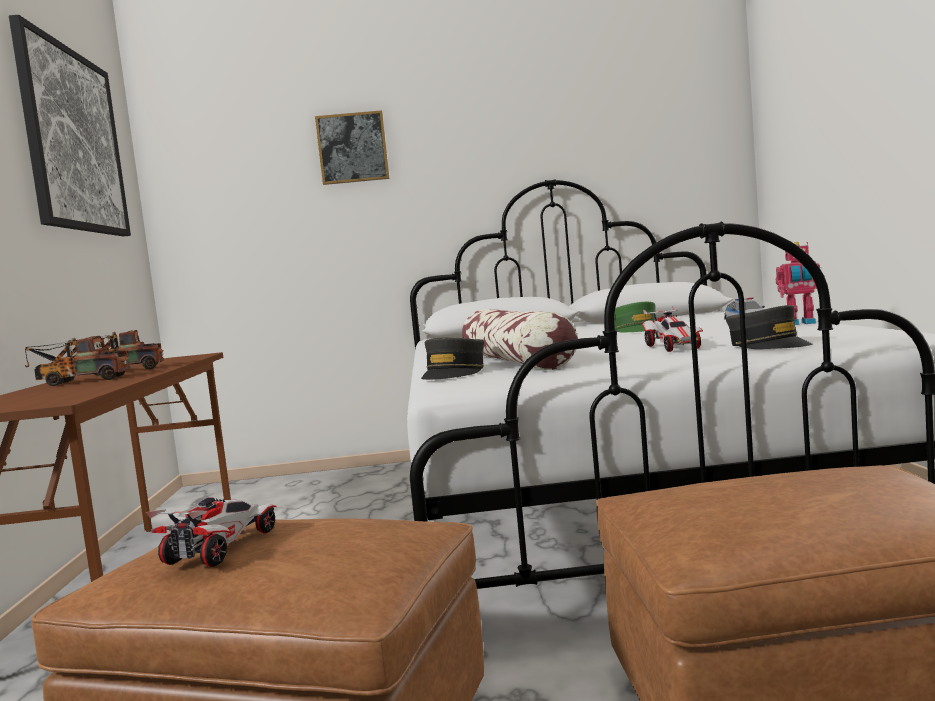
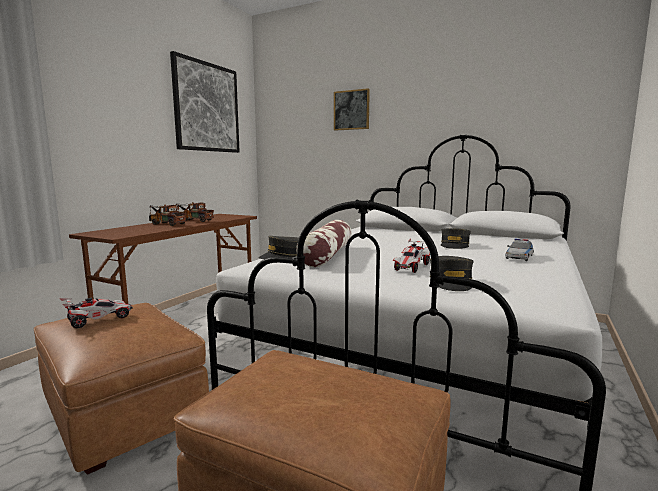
camera: 30 degrees right, 5 degrees up
(637, 330) = (454, 245): green cap -> grey cap
(801, 323) = (544, 267): toy robot -> none

